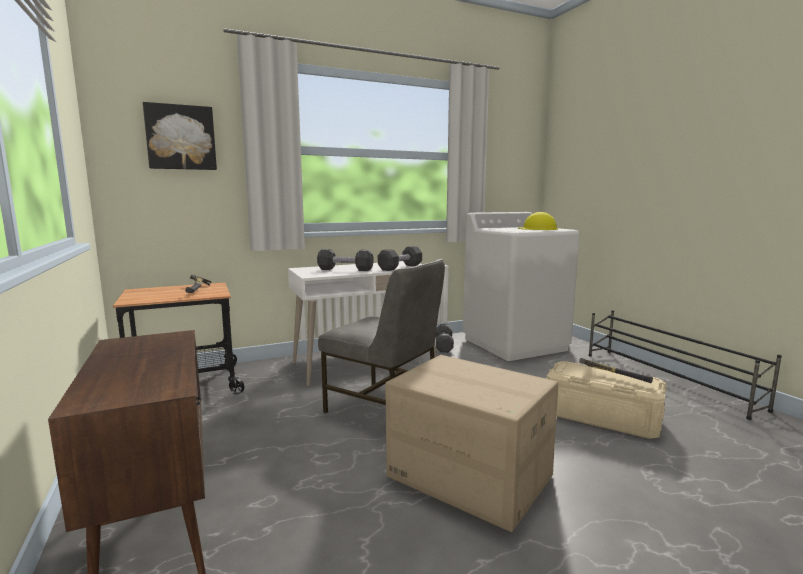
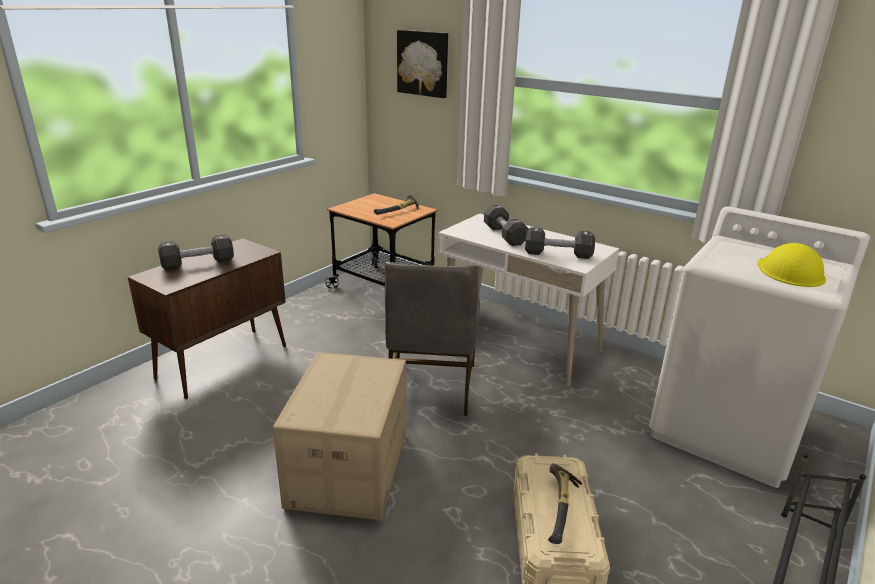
camera: 60 degrees right, 15 degrees up
(444, 346) = (636, 375): black dumbbell -> black dumbbell (198, 263)

